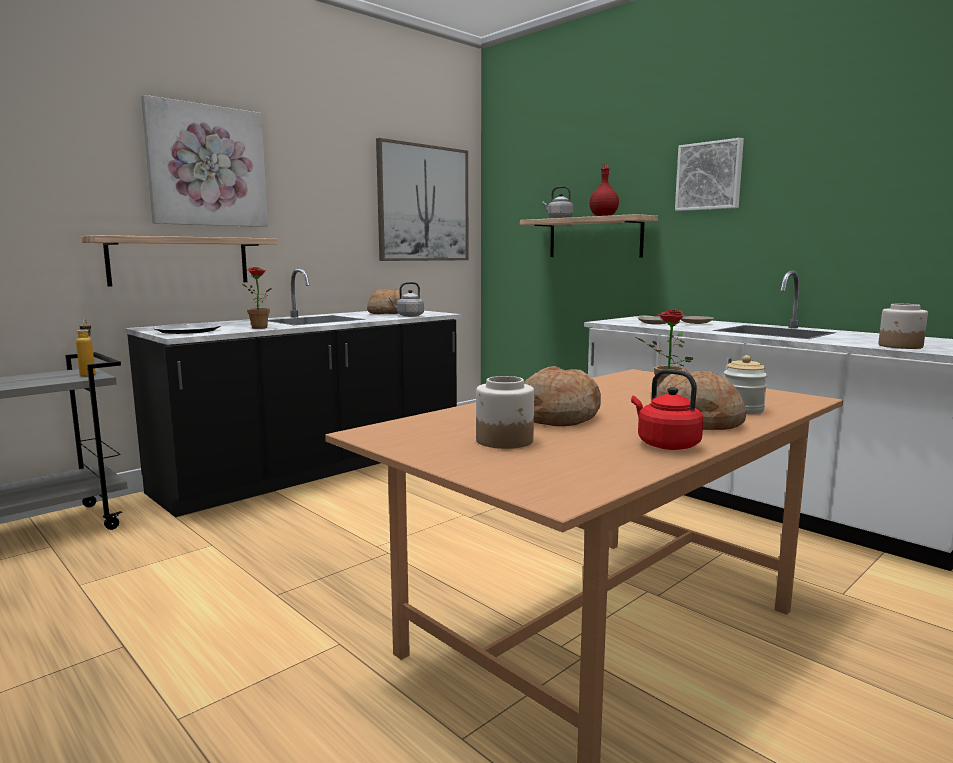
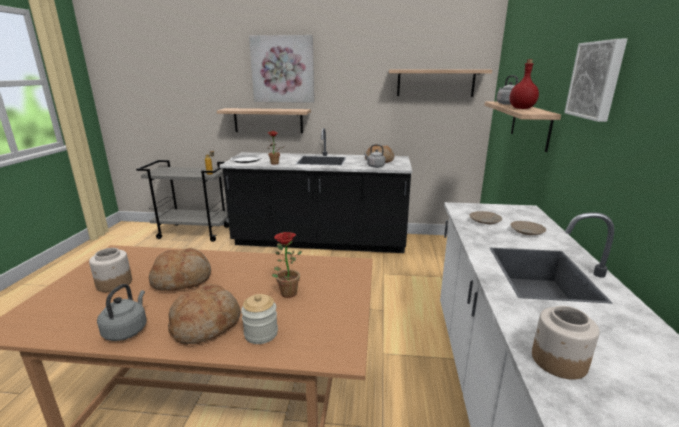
camera: 50 degrees right, 10 degrees up
(423, 203) = (435, 83): picture -> shelf
(665, 444) = (127, 330): red kettle -> grey kettle

